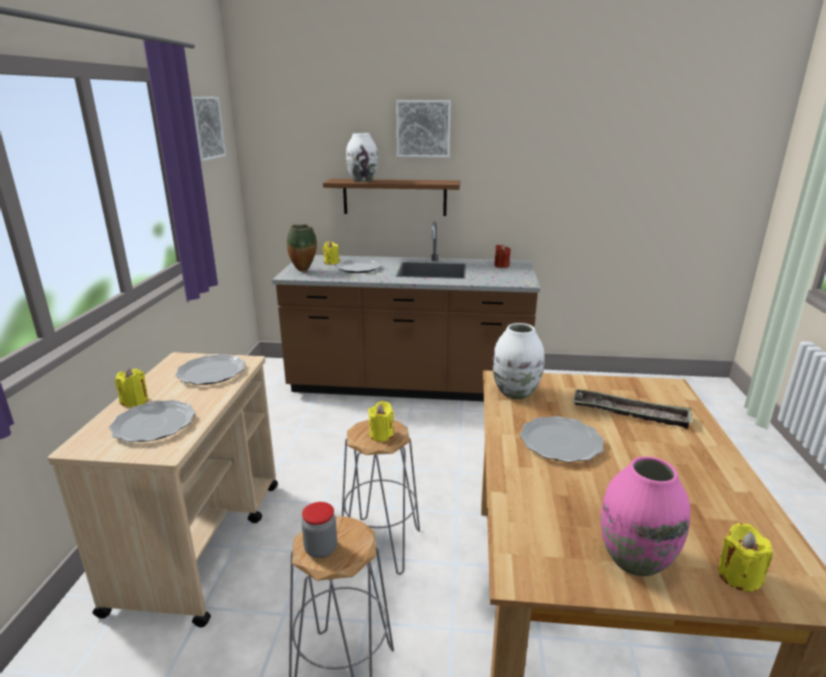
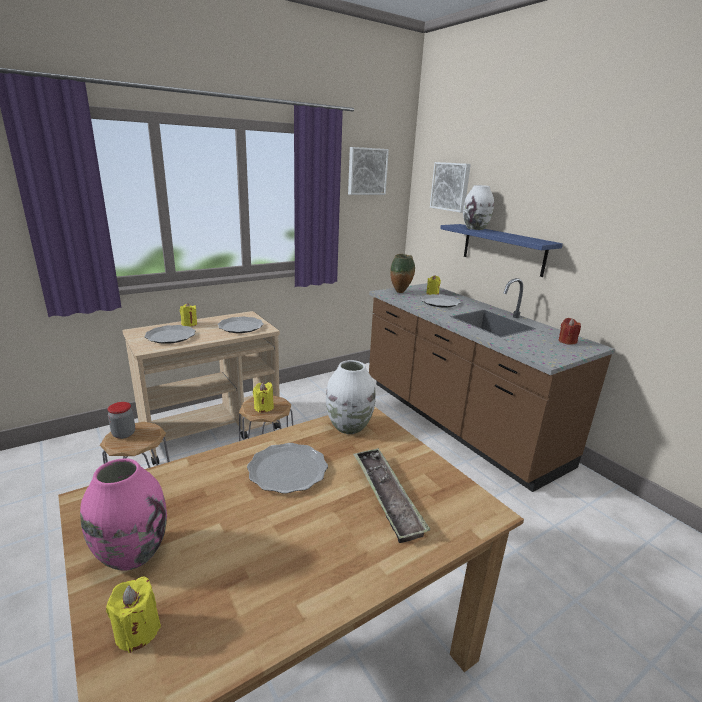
camera: 50 degrees right, 0 degrees up
(394, 197) = (503, 249): brown shelf -> blue shelf
(423, 129) = (539, 186): picture -> picture (451, 186)

